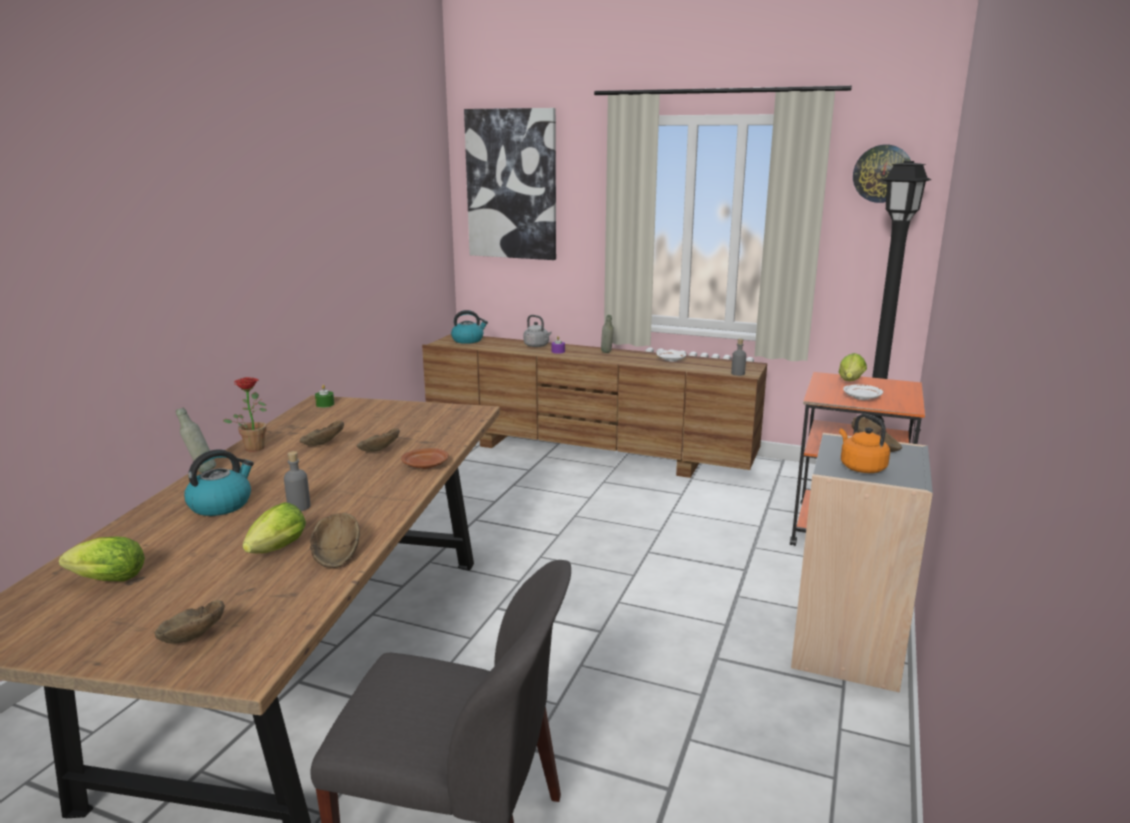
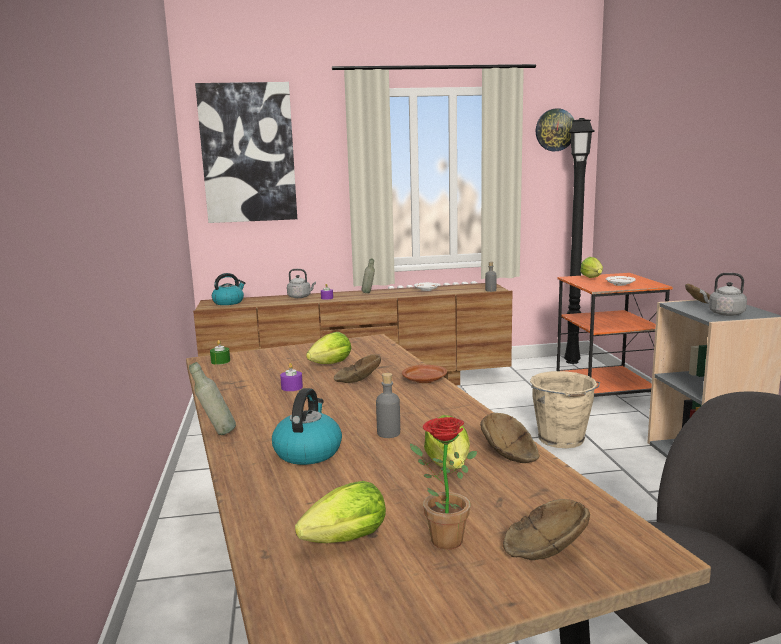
camera: 30 degrees left, 5 degrees down
(254, 446) = (227, 404): potted plant -> potted plant (440, 538)
(322, 443) = (292, 387): brown bowl -> purple candle
(389, 429) = (328, 365): none -> lettuce
(708, 570) = (561, 440): none -> beige bucket
(860, 467) = (724, 313): orange kettle -> grey kettle

